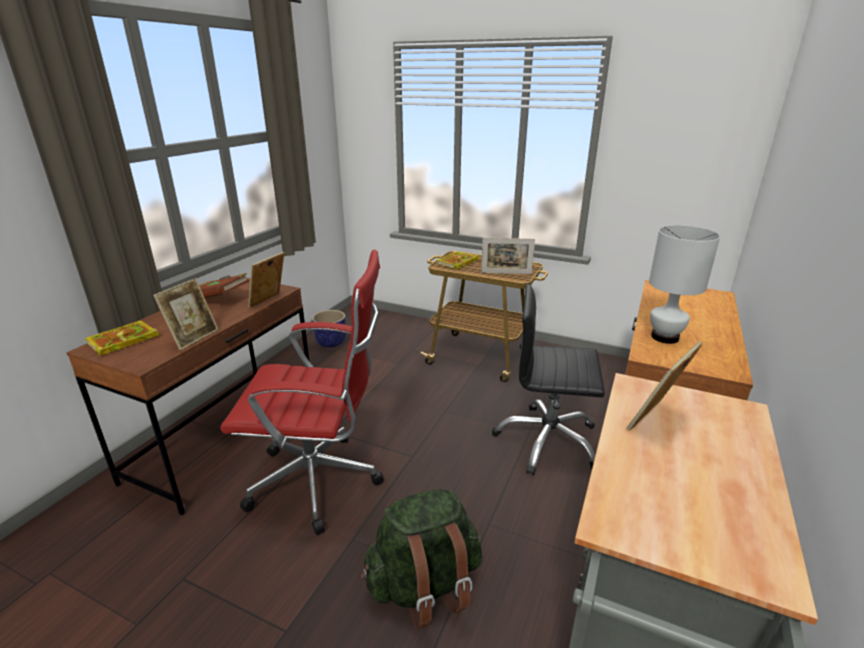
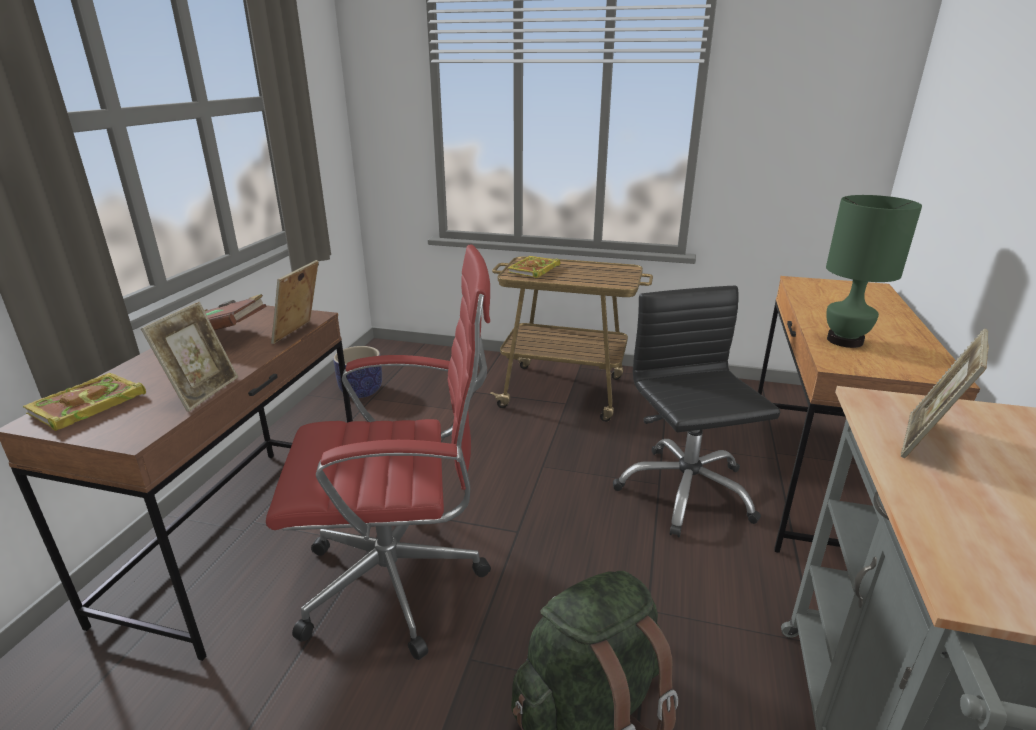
camera: 10 degrees left, 0 degrees up
(506, 273) = (602, 279): picture frame -> none
(547, 441) = (685, 491): black office chair -> black office chair turned 75 degrees clockwise
(665, 337) = (845, 341): white table lamp -> green table lamp

